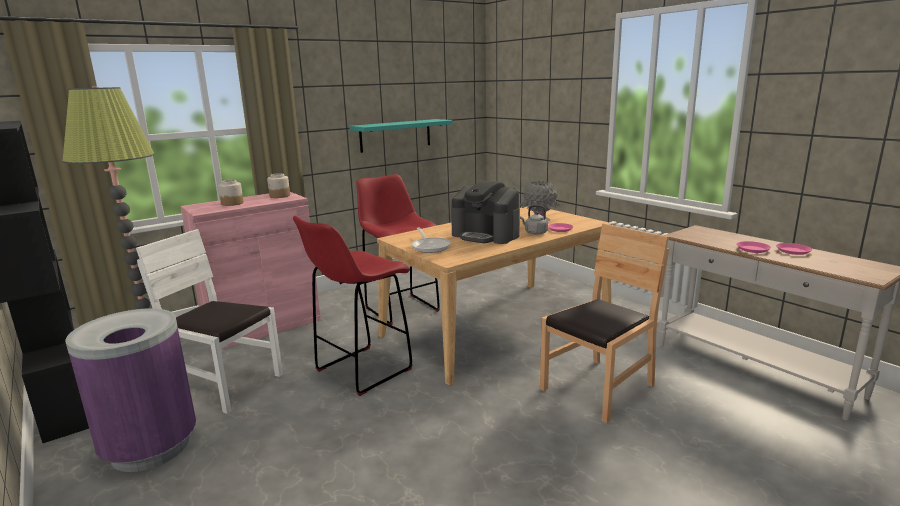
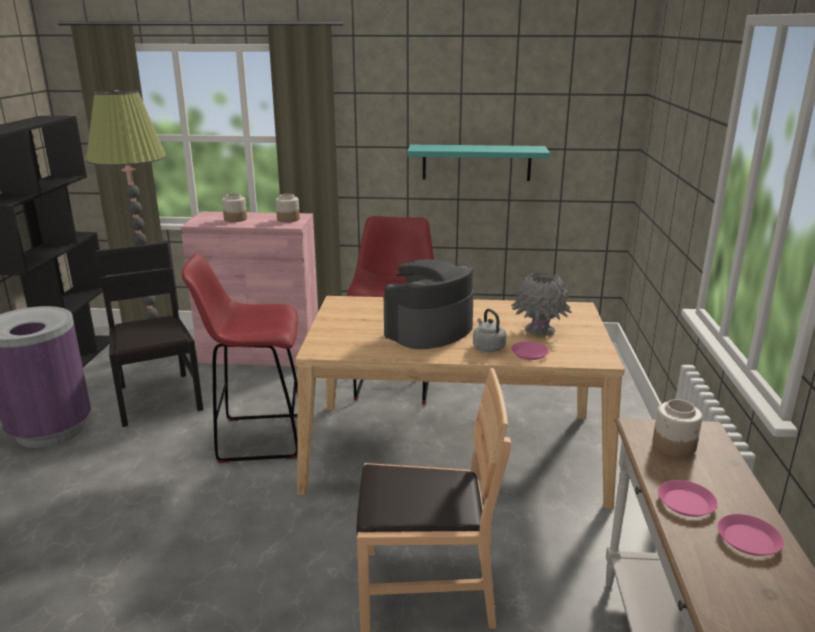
camera: 40 degrees right, 5 degrees up
(225, 384) = (158, 398): white chair -> black chair
(430, 246) = (343, 325): frying pan -> none
(486, 235) = (429, 330): coffee machine -> coffee machine turned 60 degrees clockwise
(703, 236) = (674, 445): none -> jar

